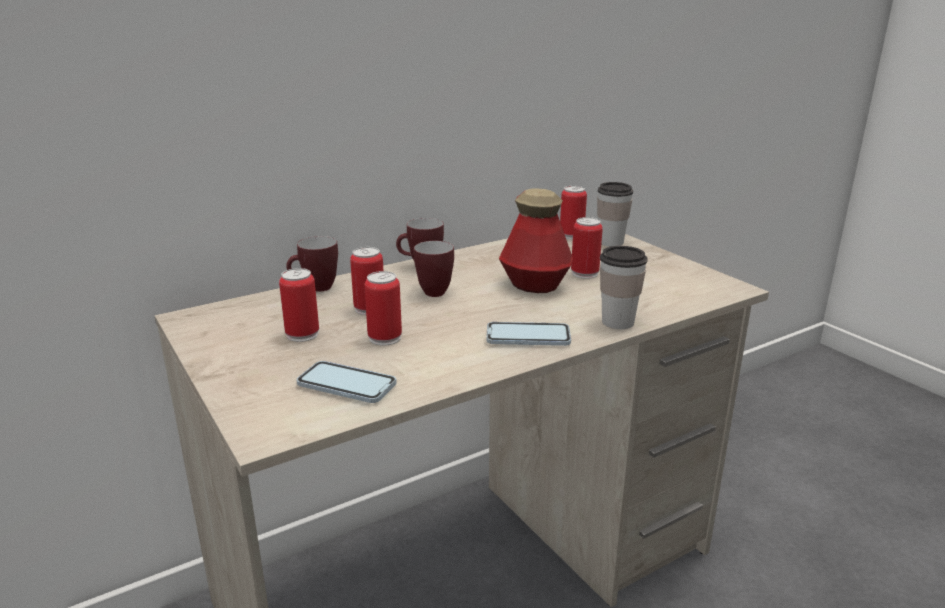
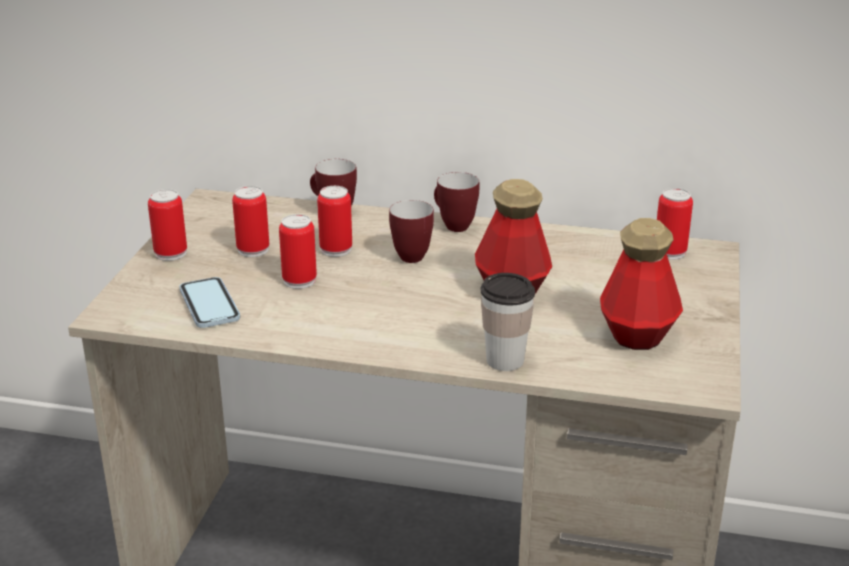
camera: 45 degrees right, 5 degrees up
(528, 337) = (402, 334): phone -> none
(584, 273) = (585, 299): can -> can (171, 253)
(611, 242) = (694, 278): cup -> none
(648, 278) = (638, 335): none -> bottle

